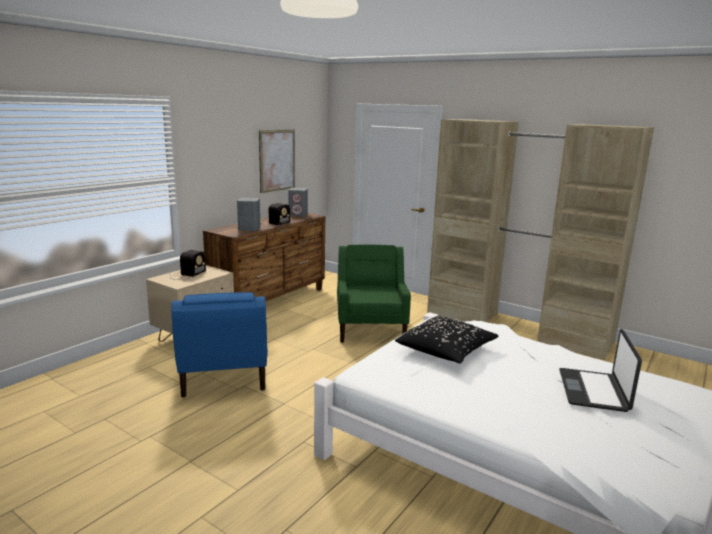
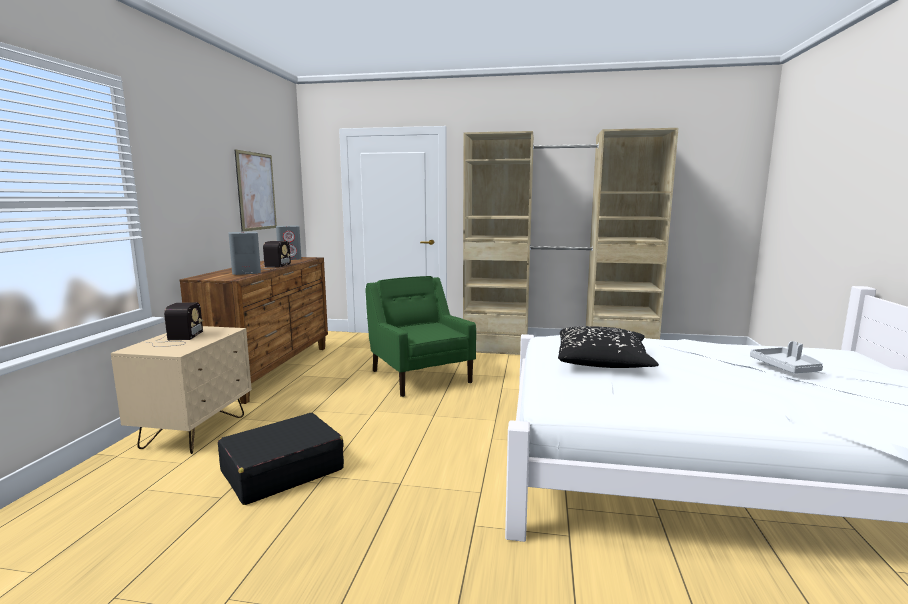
camera: 25 degrees left, 5 degrees down
(223, 375) = (282, 470): blue armchair -> black suitcase
(594, 391) = (786, 368): laptop -> grey tray

